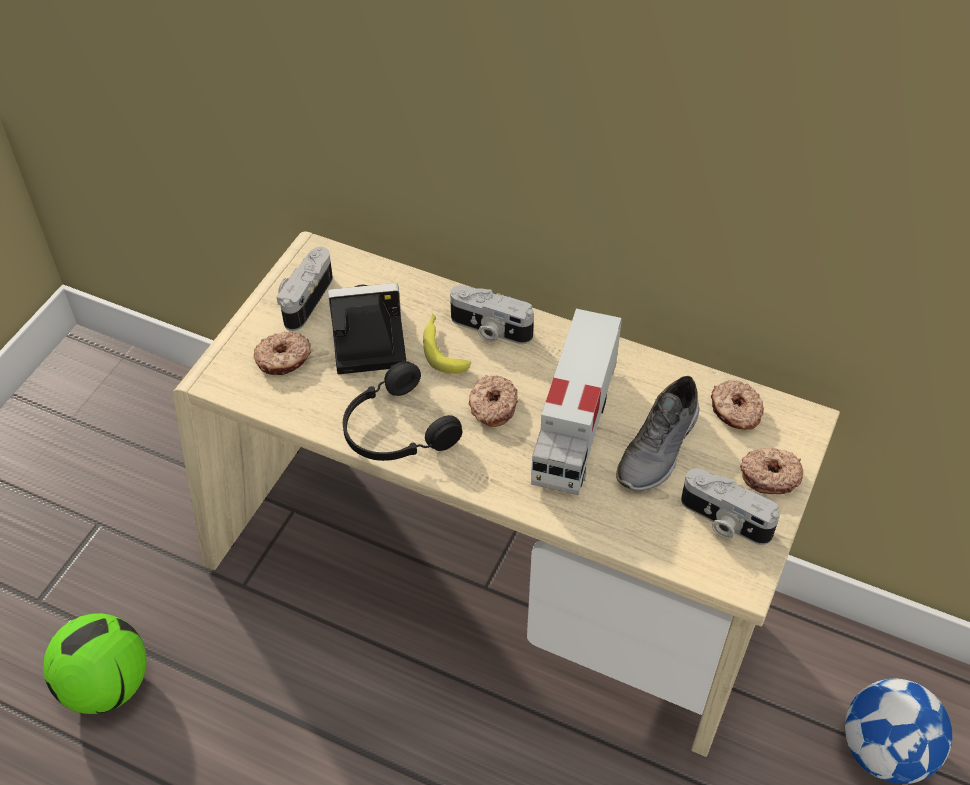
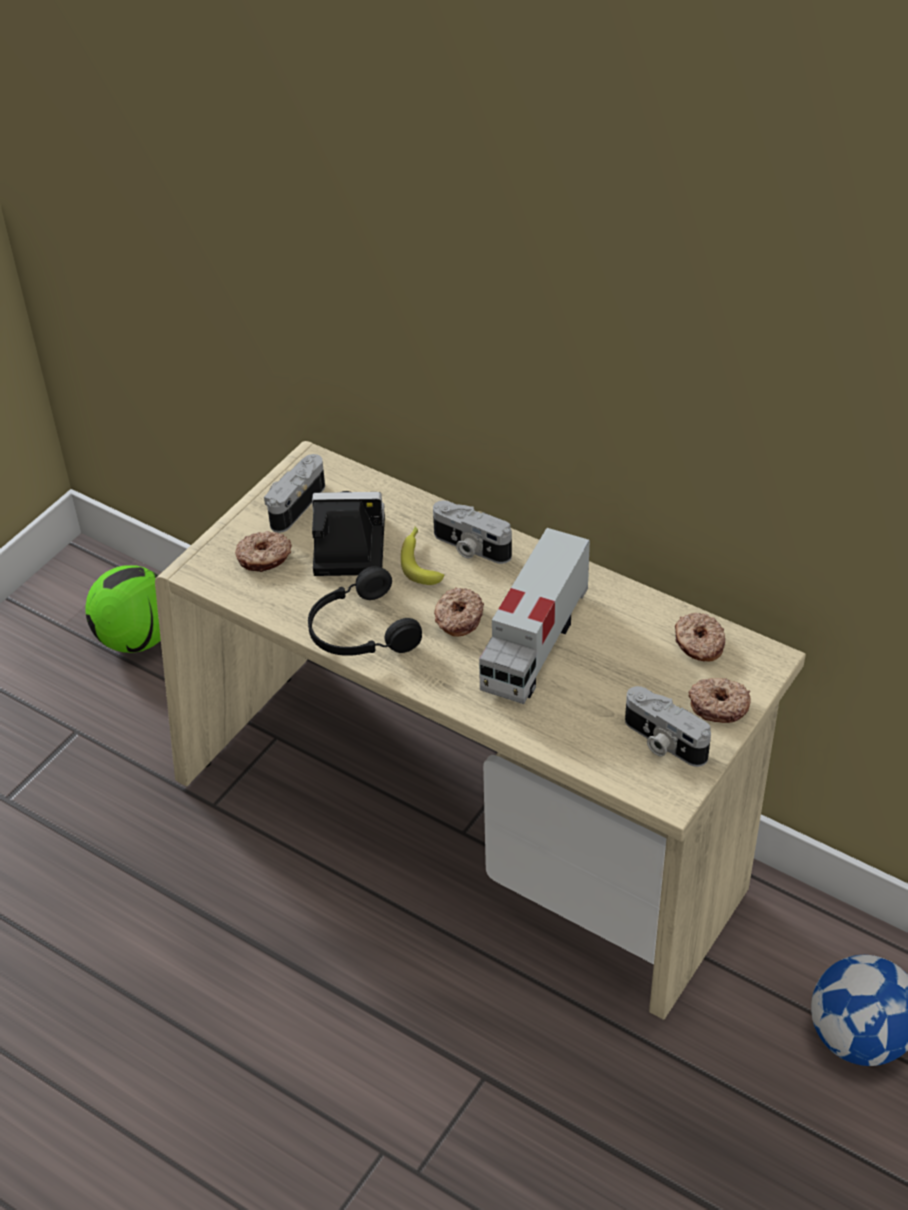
camera: 10 degrees right, 5 degrees down
(107, 685) = (64, 884): football -> football (137, 638)
(659, 449) = (614, 671): grey shoe -> none

